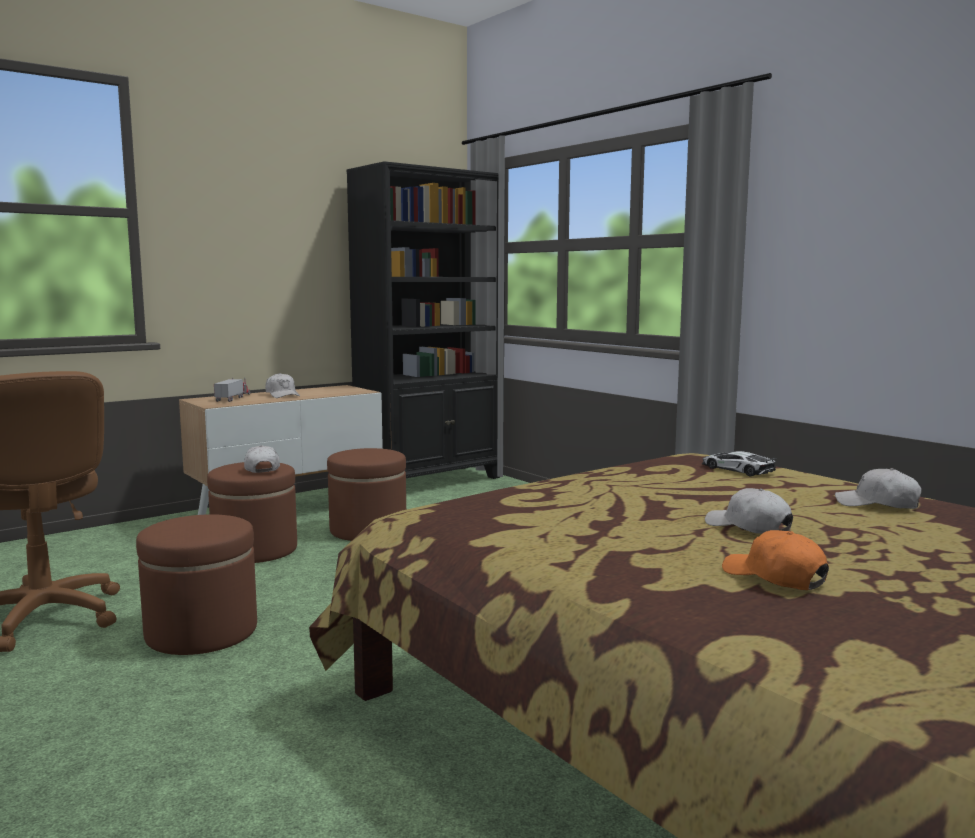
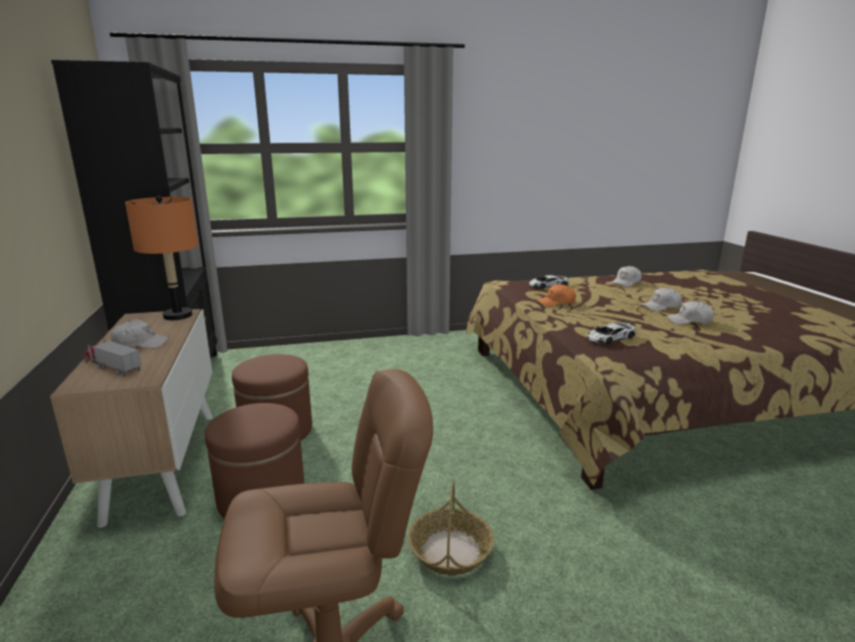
camera: 65 degrees left, 10 degrees up
(201, 632) = (450, 550): brown ottoman -> basket
(261, 469) = (268, 416): white cap -> white cap (689, 321)
(354, 391) = (178, 316): none -> orange table lamp
(512, 507) = (610, 338): none -> toy car
(774, 577) = (734, 319): orange cap -> orange cap (556, 302)

